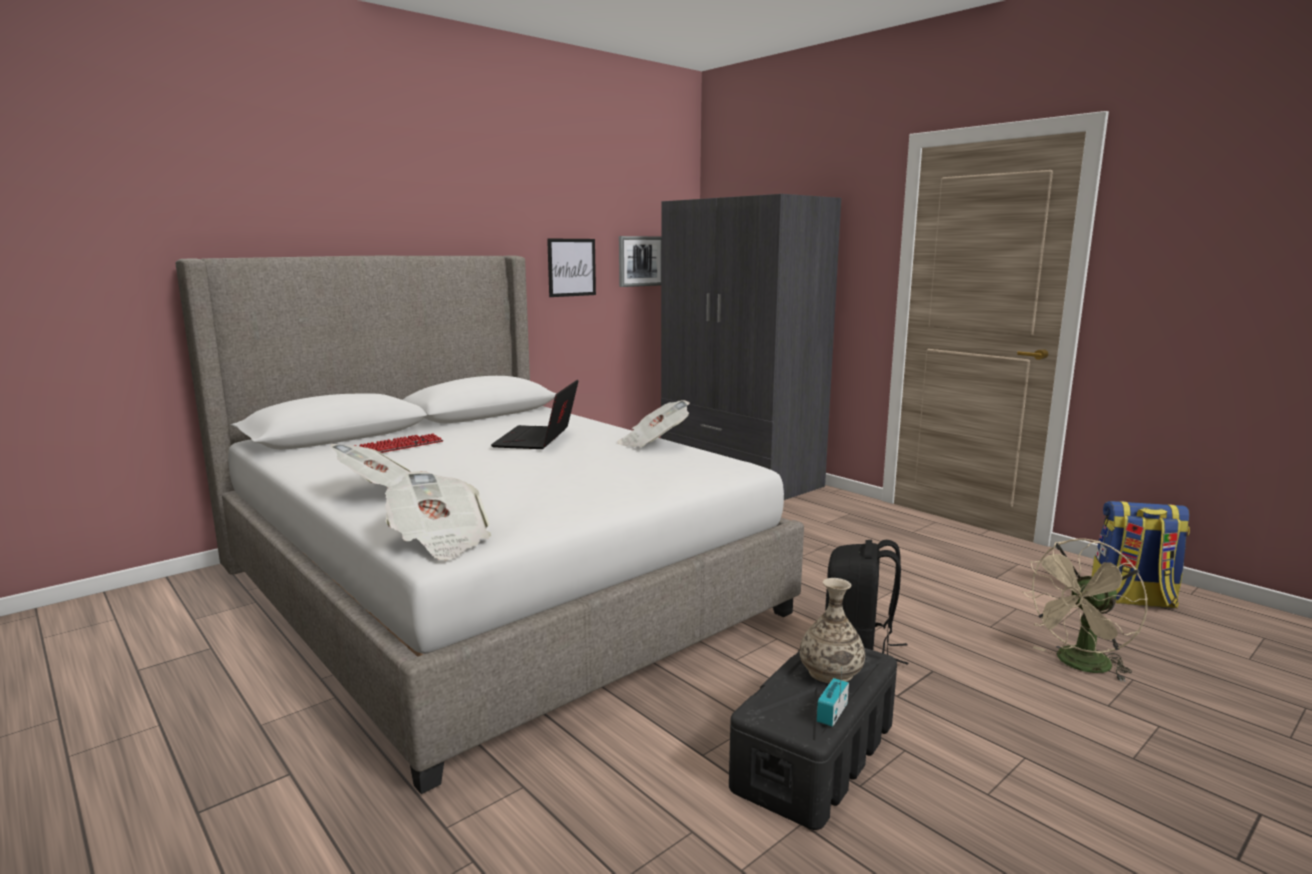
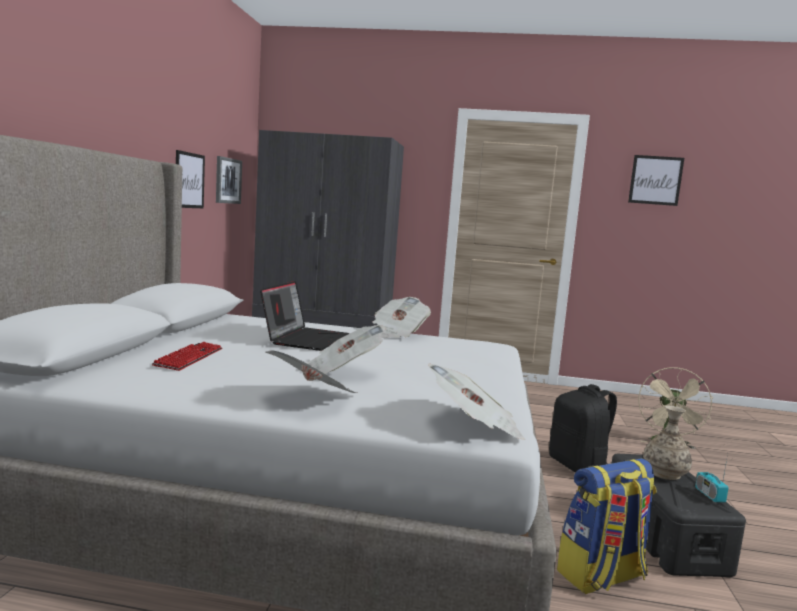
camera: 40 degrees left, 5 degrees down
(472, 474) = (340, 372): none -> newspaper
(538, 439) = (305, 339): laptop -> laptop turned 135 degrees counterclockwise
(1132, 600) = (631, 406): backpack -> backpack (601, 576)
(1232, 210) = (655, 180): none -> picture

